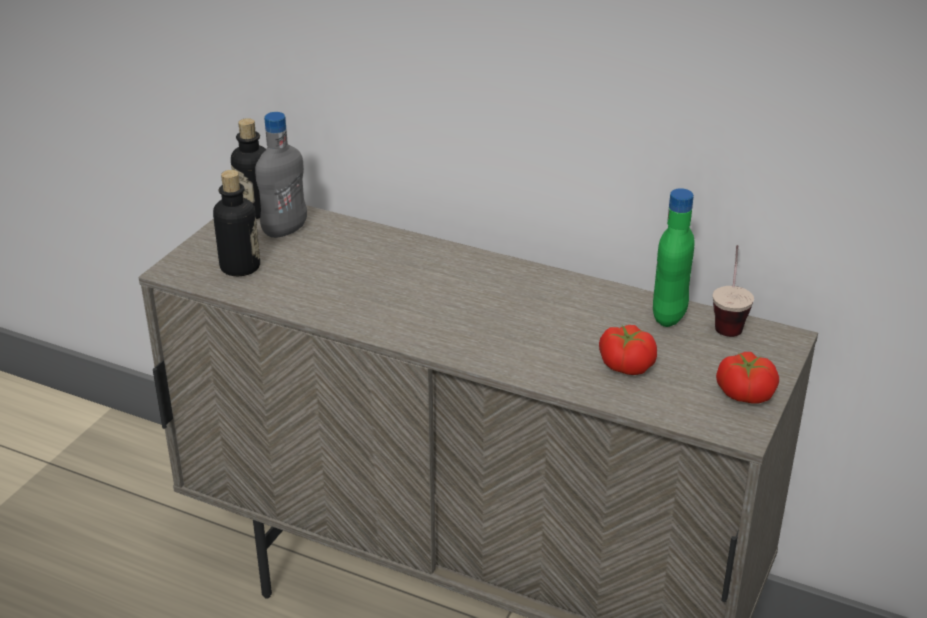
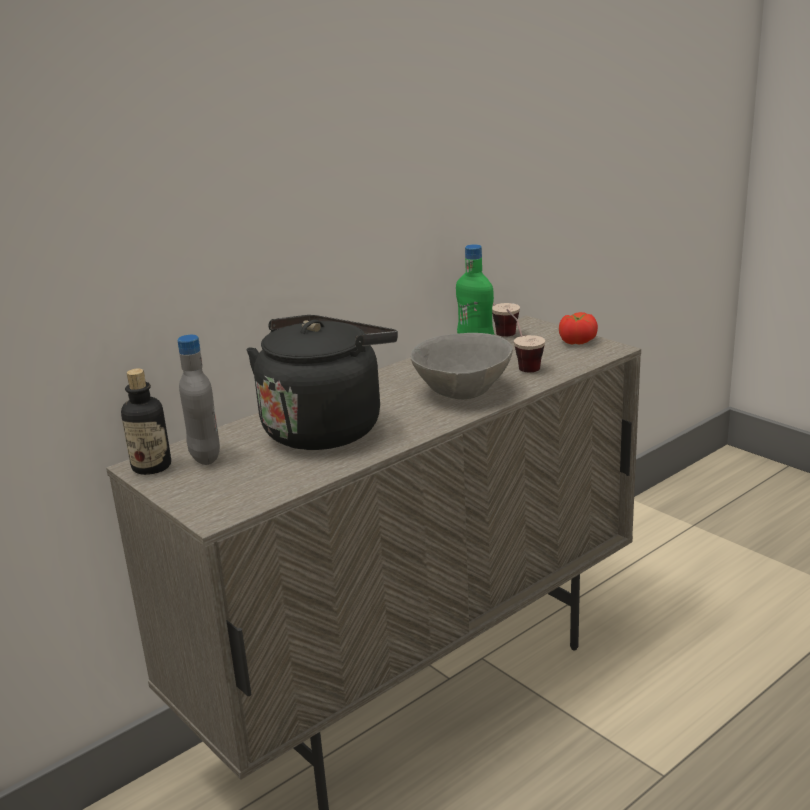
camera: 65 degrees left, 10 degrees down
(240, 267) = (246, 483): bottle -> none
(376, 276) = (326, 428): none -> black kettle
(519, 336) = (461, 391): none -> grey bowl
(626, 364) = (522, 365): tomato -> cup

